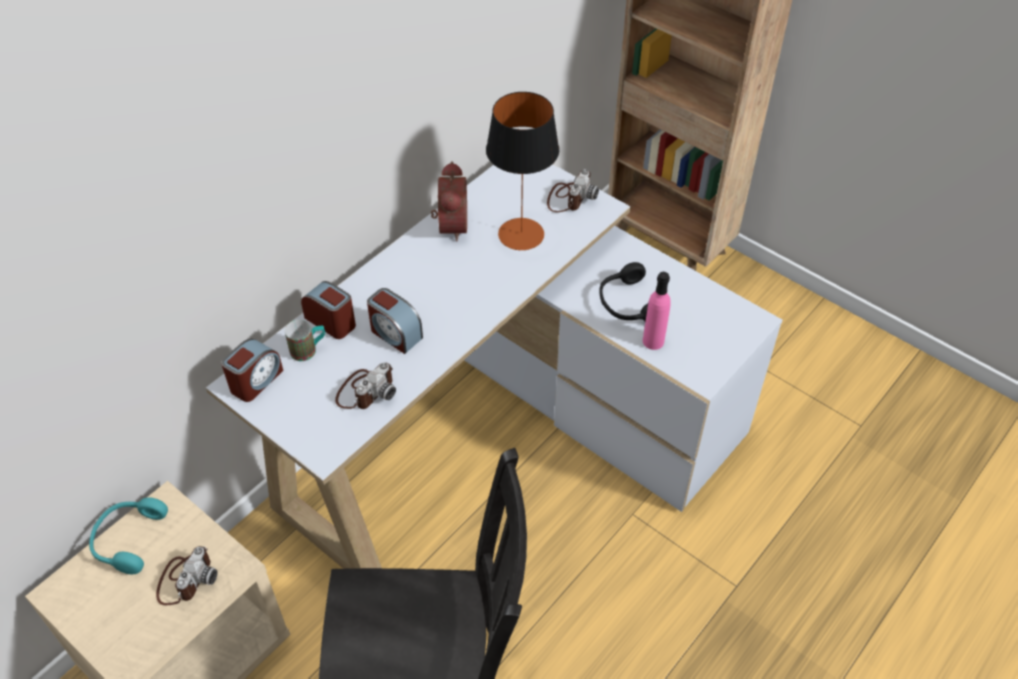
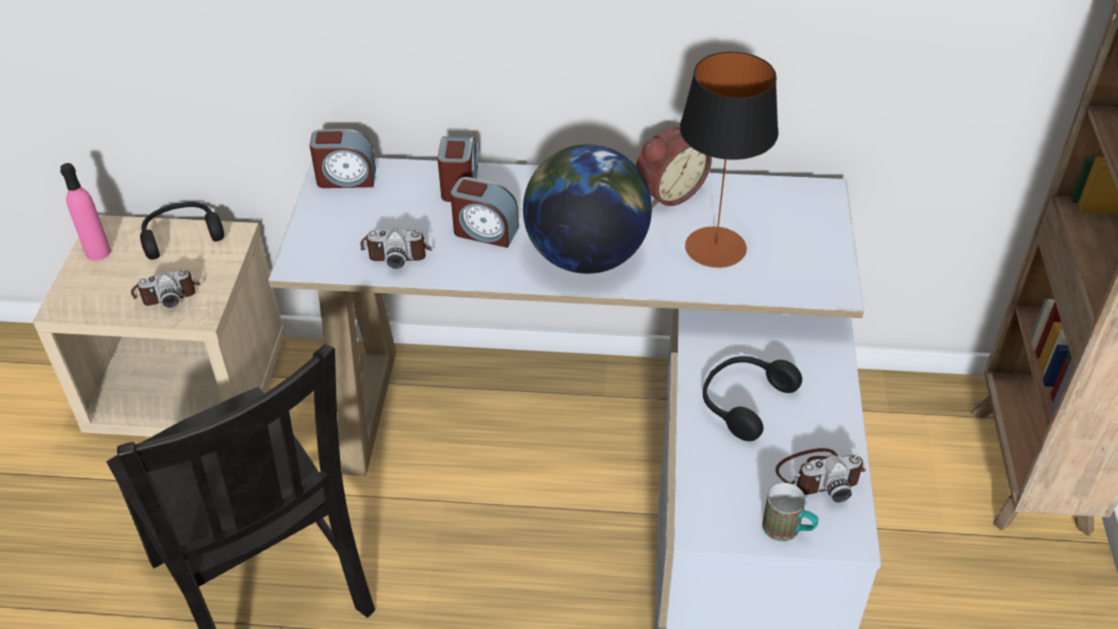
camera: 55 degrees right, 5 degrees down
(128, 539) = (181, 236): turquoise headphones -> black headphones
(309, 350) = (412, 189): mug -> mug (788, 531)
(395, 334) = (485, 231): alarm clock -> alarm clock turned 75 degrees counterclockwise
(469, 297) = (586, 256): none -> globe
(569, 197) = (815, 255): camera -> camera (819, 475)
(653, 341) = (711, 452): pink bottle -> pink bottle (98, 252)

